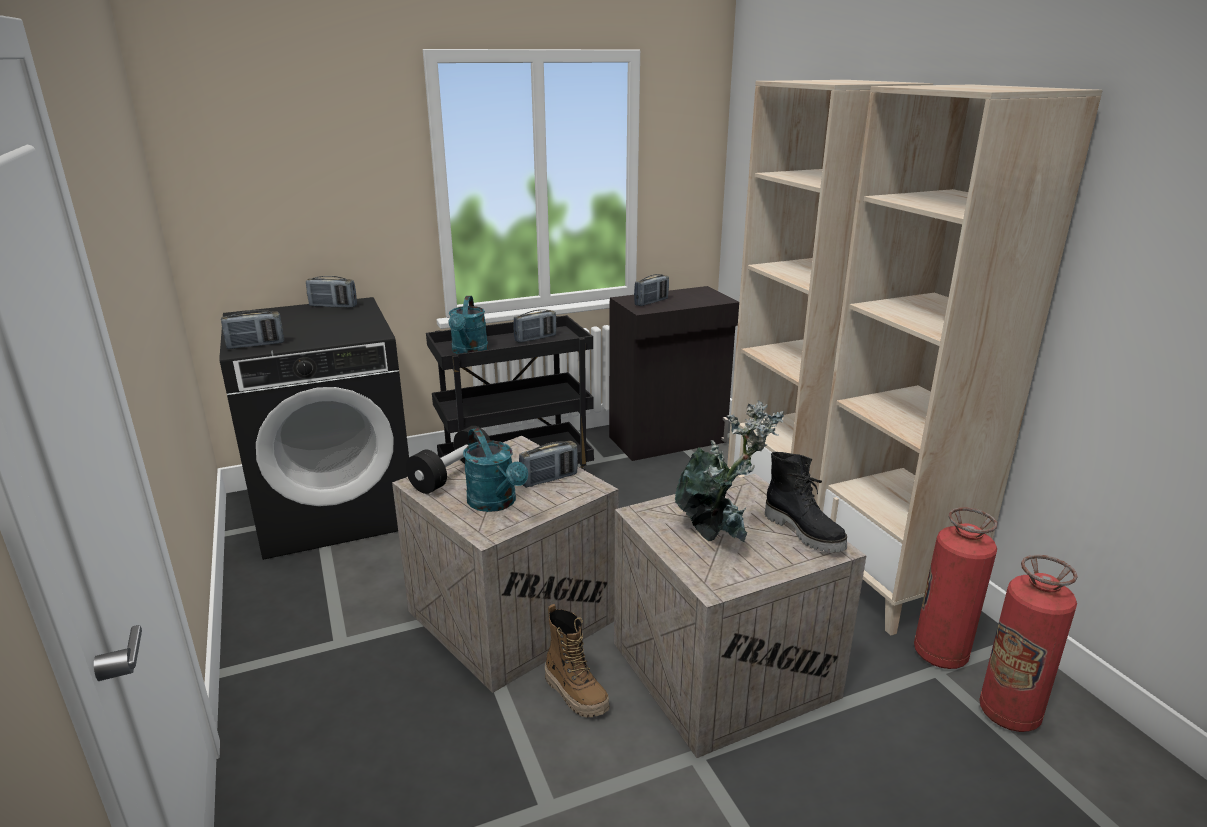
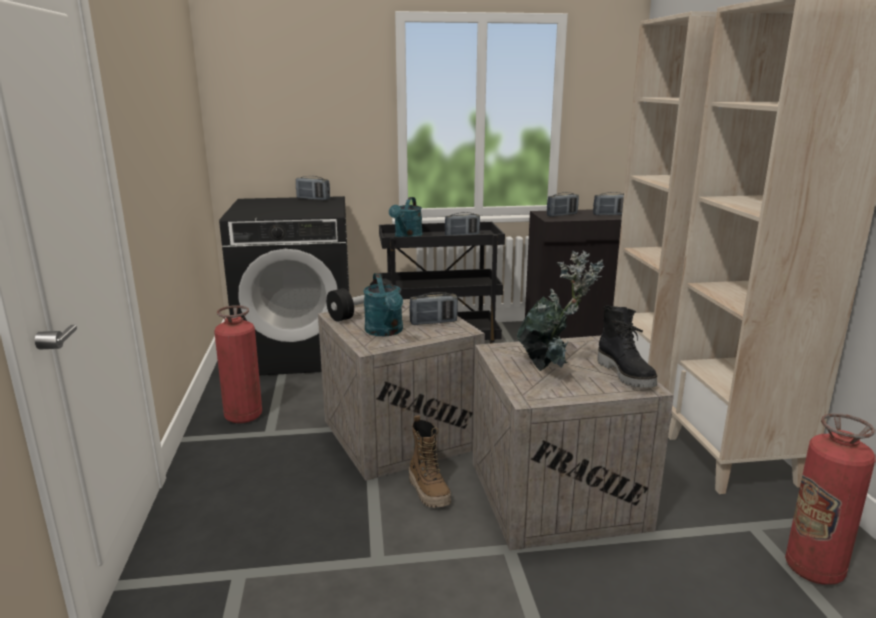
camera: 15 degrees right, 5 degrees down
(256, 345) = (247, 214): radio -> radio (610, 215)
(940, 654) = (762, 514): fire extinguisher -> fire extinguisher (243, 416)

